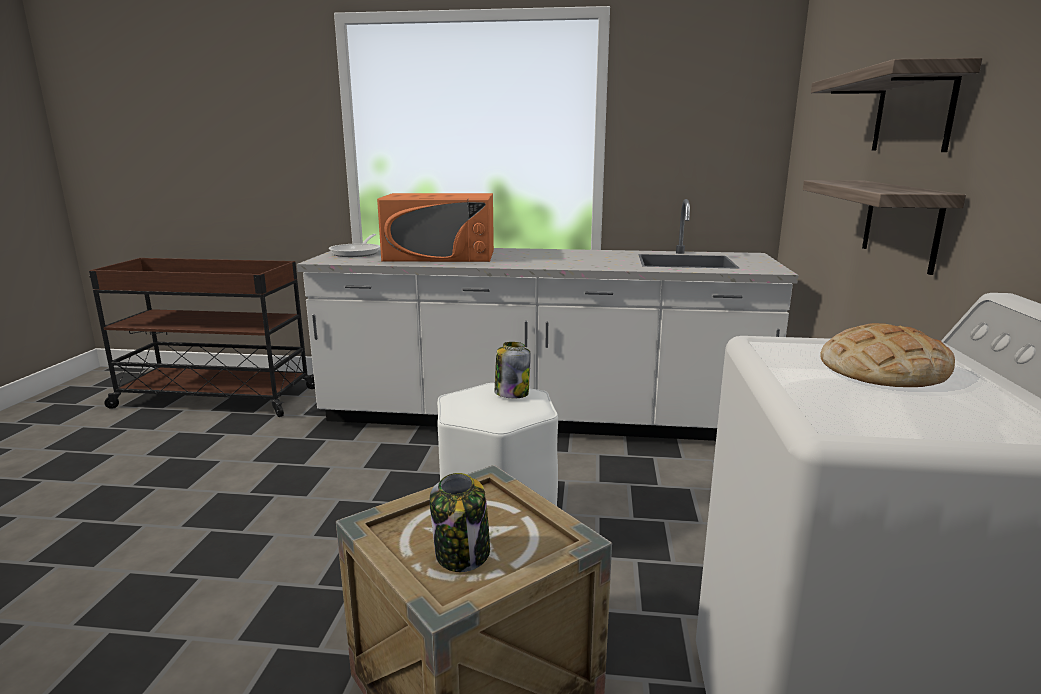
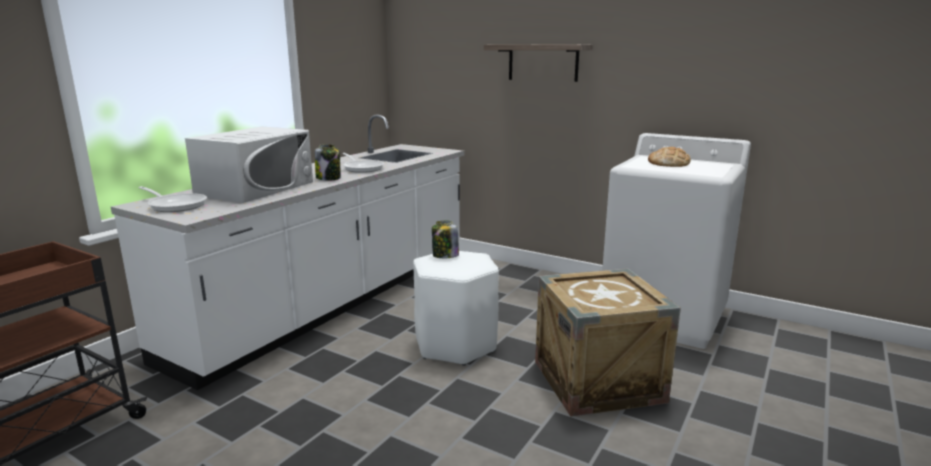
camera: 65 degrees left, 0 degrees up
(440, 255) = (256, 188): orange microwave -> white microwave
(462, 554) = (620, 296): jar -> jar (329, 178)
(583, 262) = (362, 168): none -> frying pan
(901, 223) = (548, 114): shelf -> none

